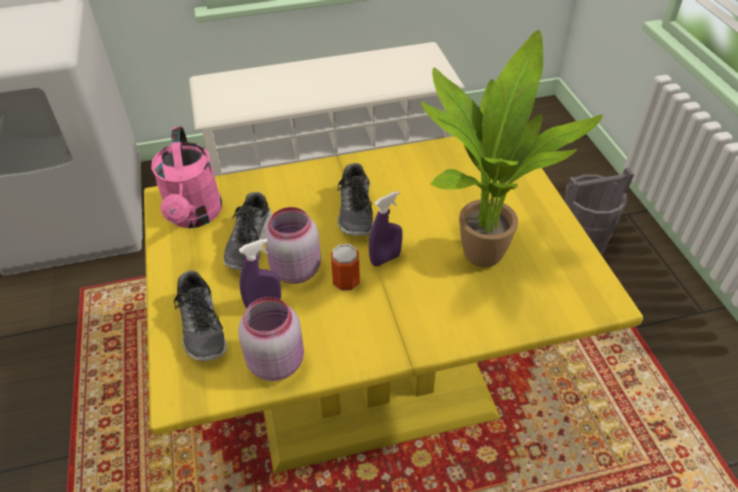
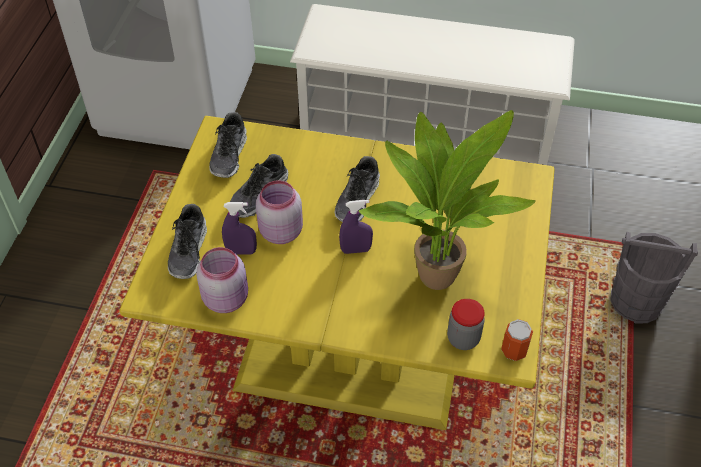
camera: 25 degrees right, 5 degrees up
(194, 216) = (229, 155): pink watering can -> shoe
(346, 281) = (313, 256): can -> can (514, 350)
(548, 302) = (463, 338): none -> jar

